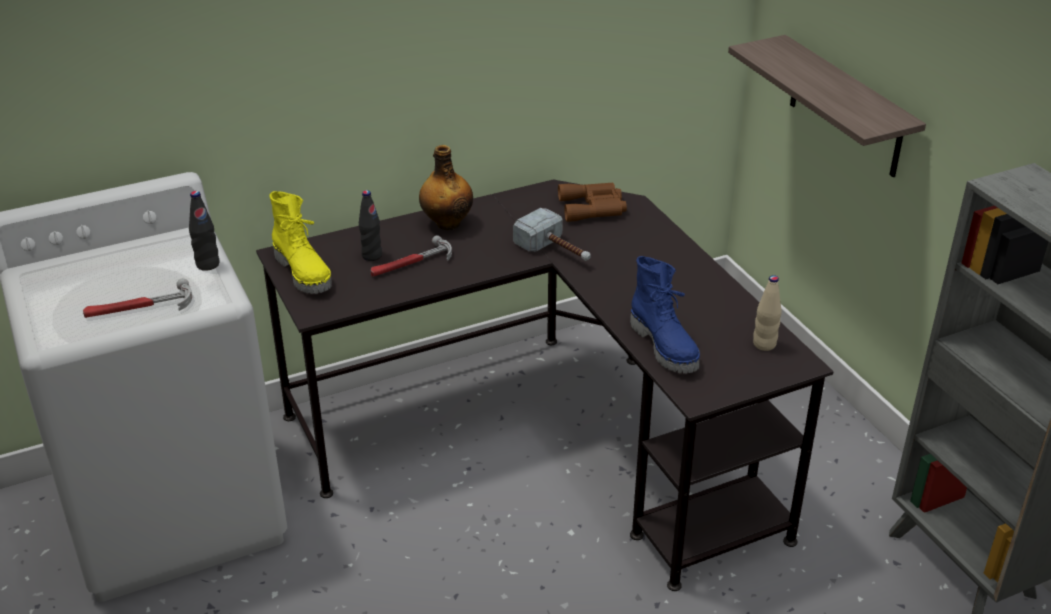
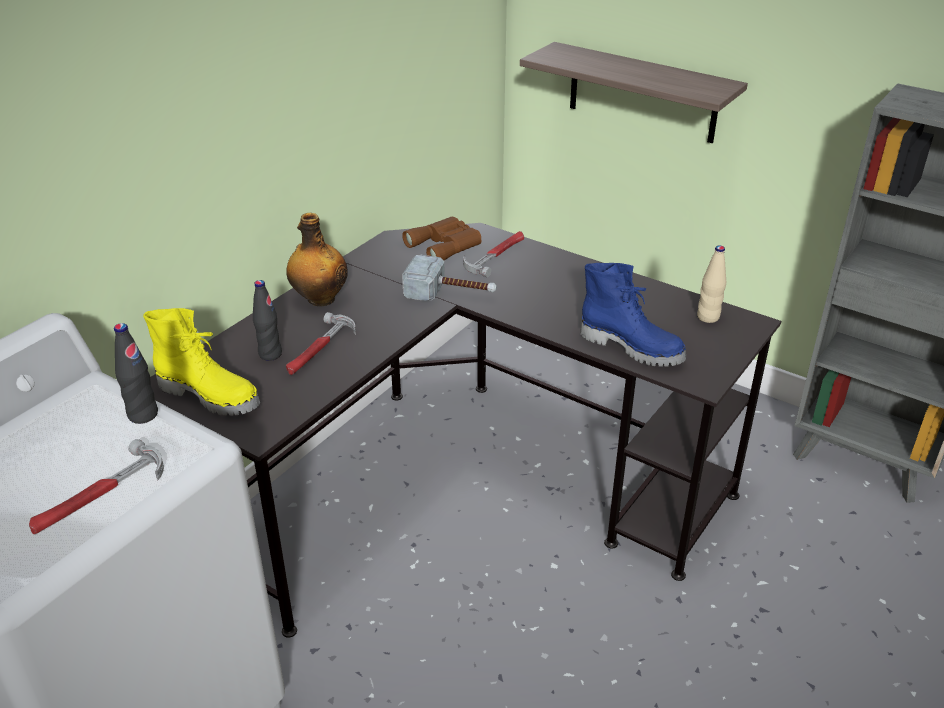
camera: 30 degrees left, 0 degrees up
(628, 229) = (496, 255): none -> hammer

